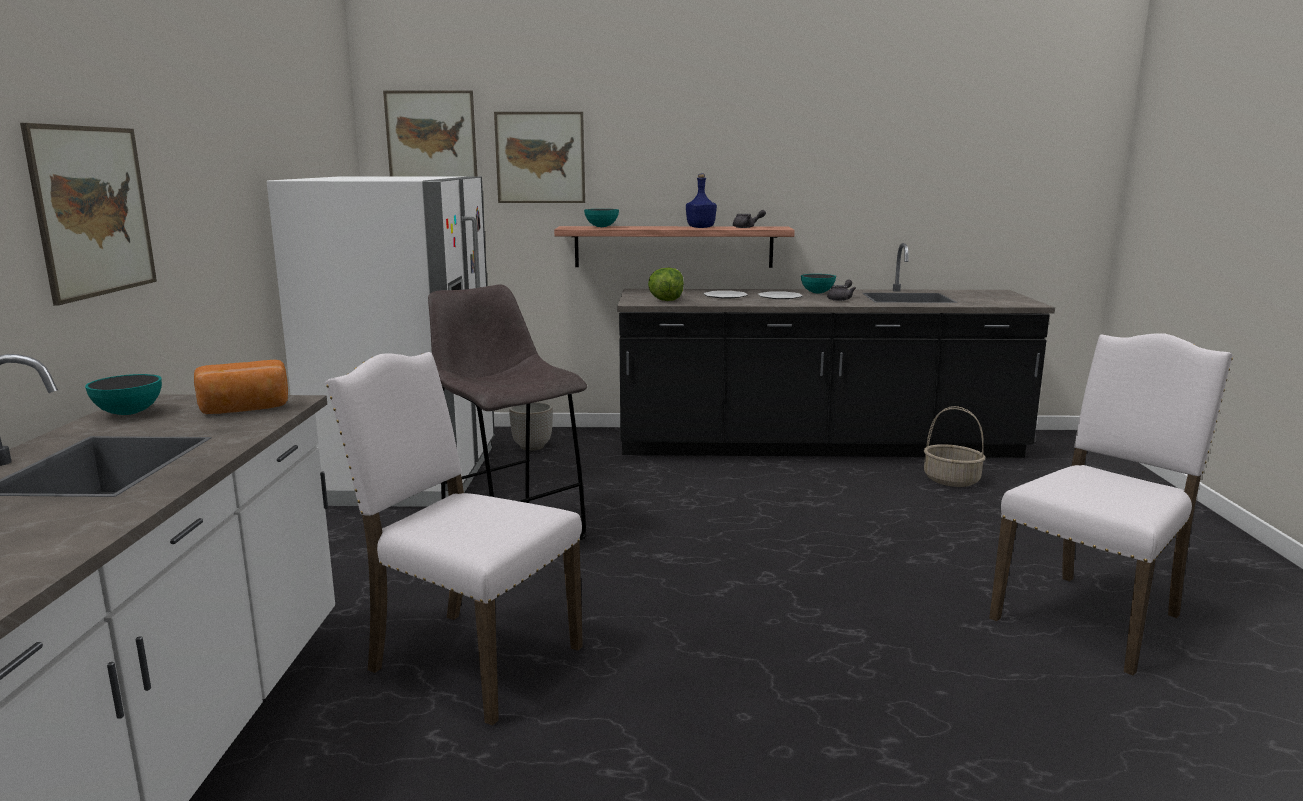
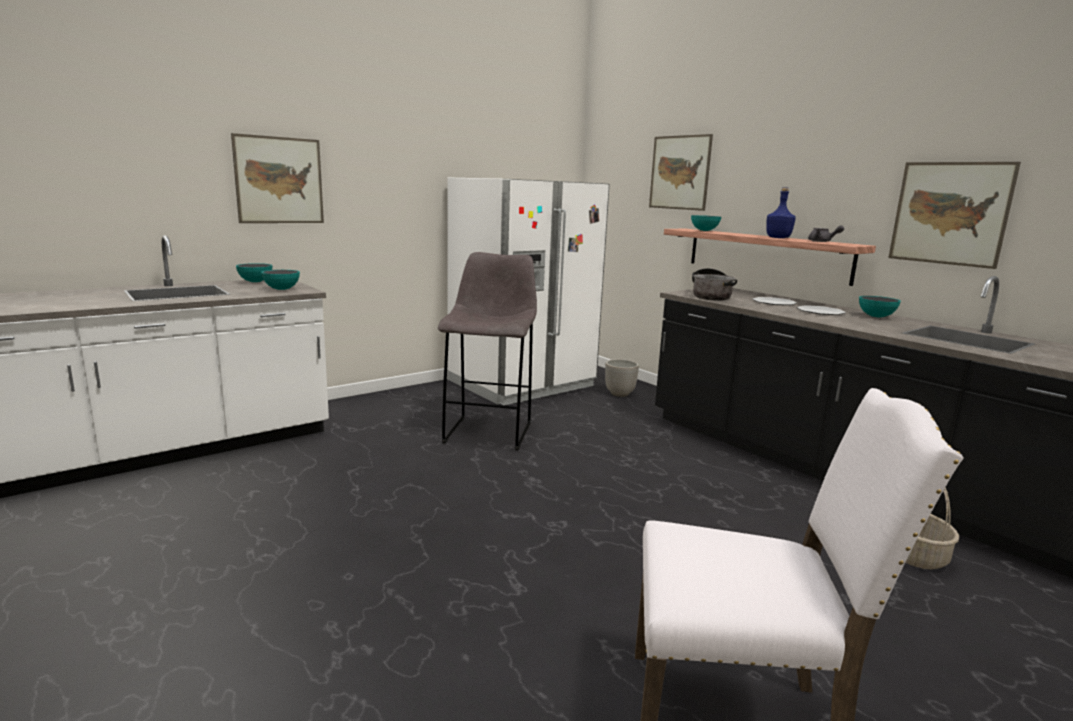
camera: 50 degrees right, 0 degrees up
(245, 409) = (281, 289): bread -> bowl
(431, 137) = (619, 157): picture -> picture (950, 213)
(469, 659) = (335, 473): white chair -> none
(666, 300) = (711, 296): lettuce -> cooking pot
(841, 299) = (875, 324): grey teapot -> none

